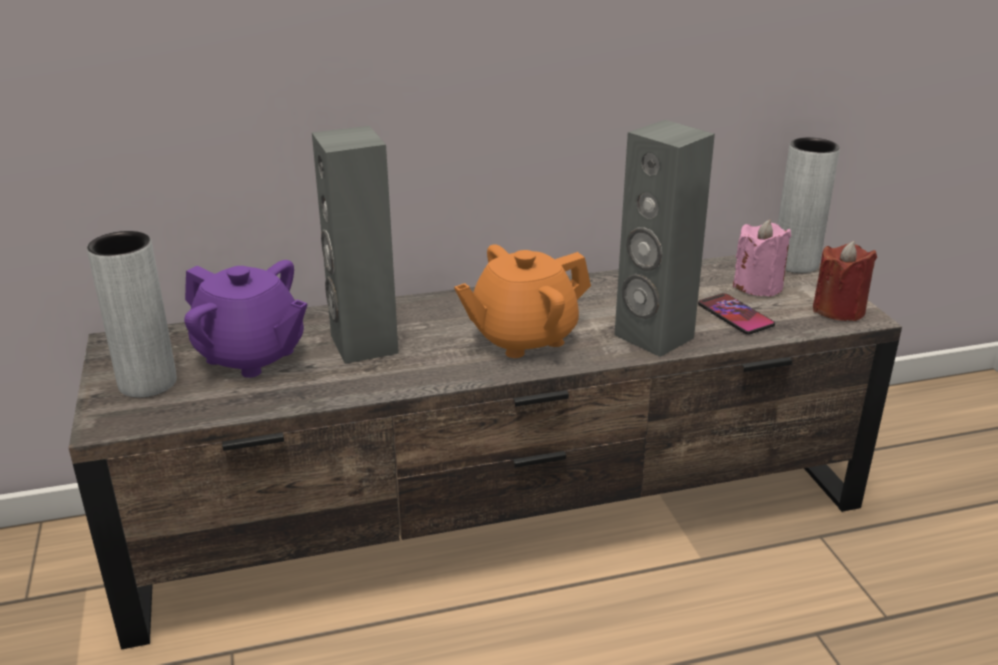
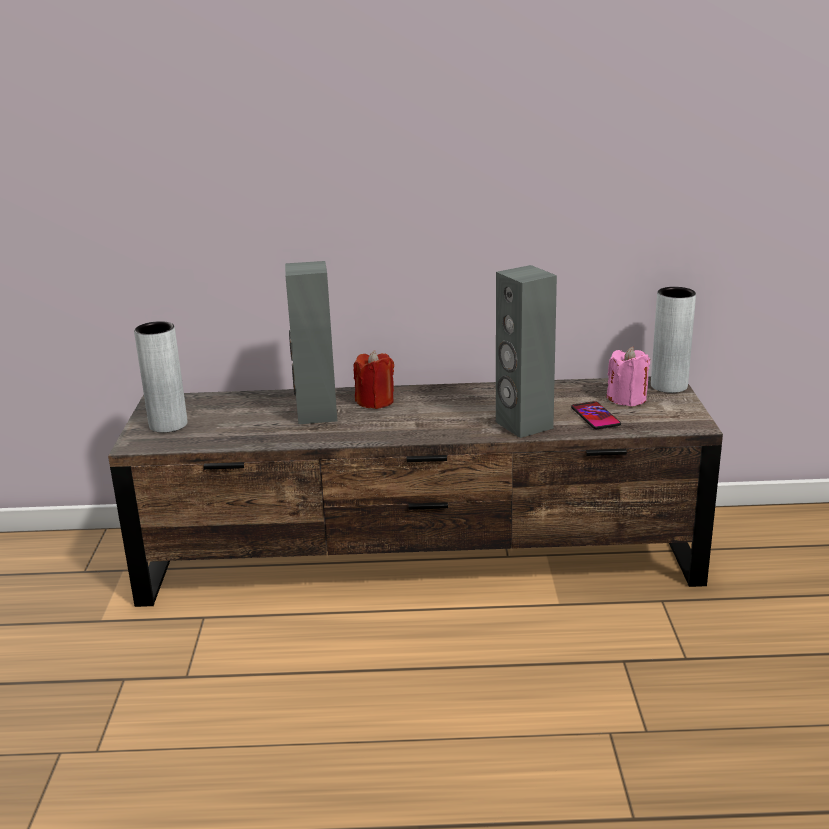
camera: 15 degrees right, 5 degrees down
(250, 356) = (239, 415): purple teapot -> none
(522, 337) = (428, 418): orange teapot -> none
(838, 310) = (679, 419): red candle -> red candle (375, 401)

